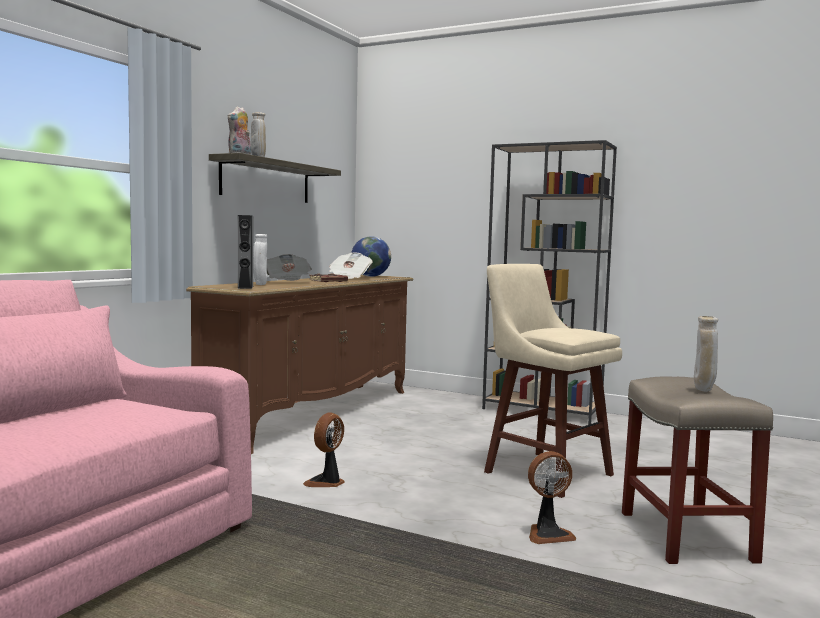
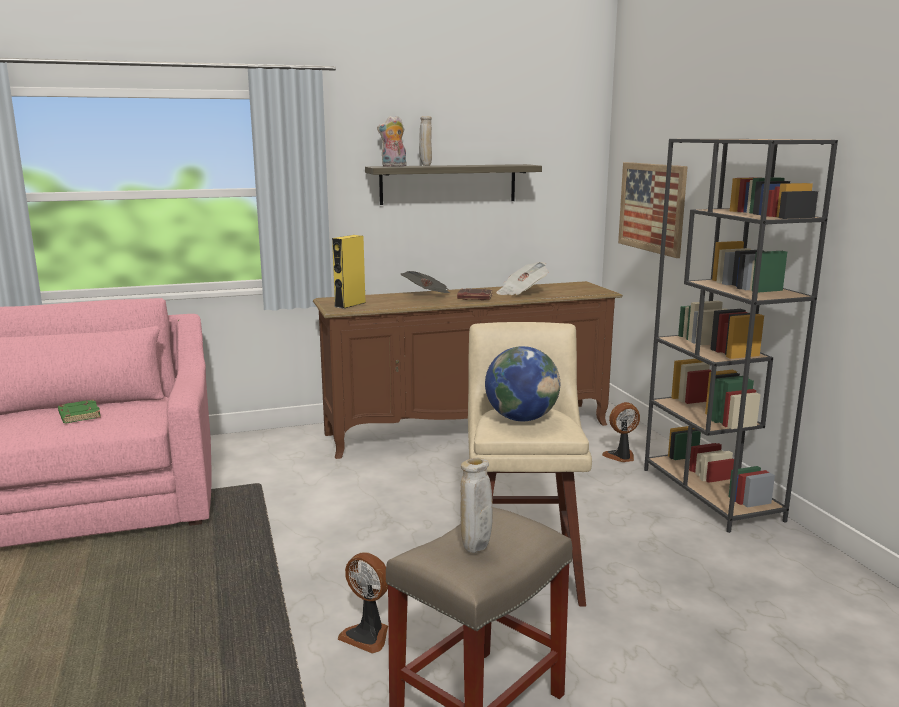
camera: 45 degrees right, 10 degrees up
(84, 416) = (78, 415): none -> green book
(245, 287) = (350, 304): grey speaker -> yellow speaker
(260, 285) = (380, 300): white vase -> none
(326, 482) = (328, 506): fan -> fan (621, 457)
(370, 276) = (571, 288): globe -> globe (521, 418)
(420, 209) = (651, 207): none -> picture

